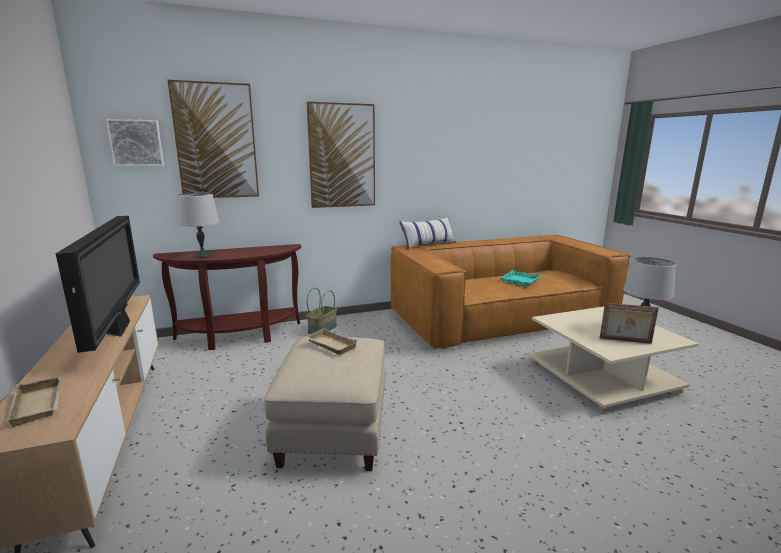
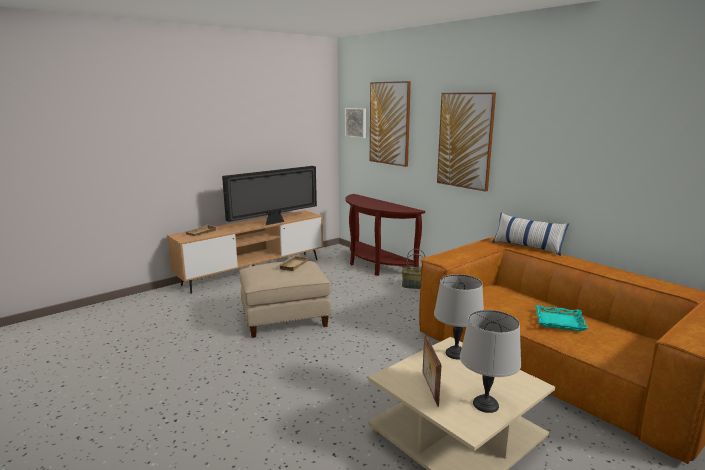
camera: 70 degrees right, 0 degrees up
(202, 256) = (360, 201): grey table lamp -> grey table lamp (456, 353)

